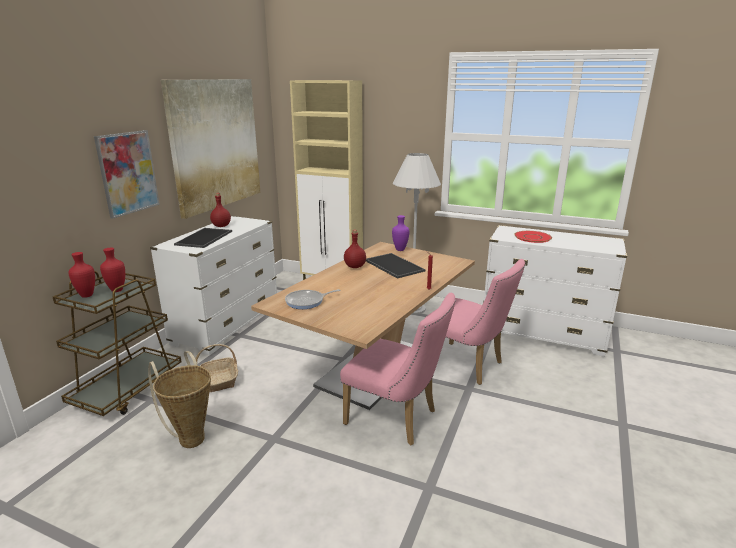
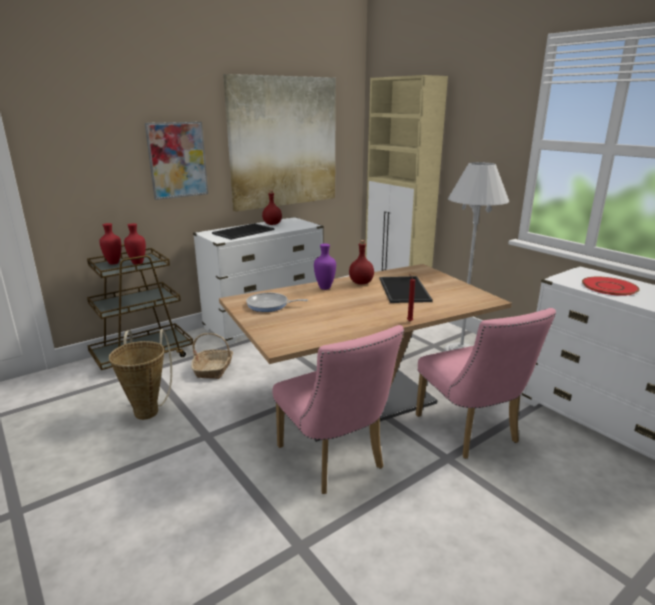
camera: 30 degrees right, 0 degrees up
(400, 250) = (433, 275): purple vase -> purple vase (324, 288)

